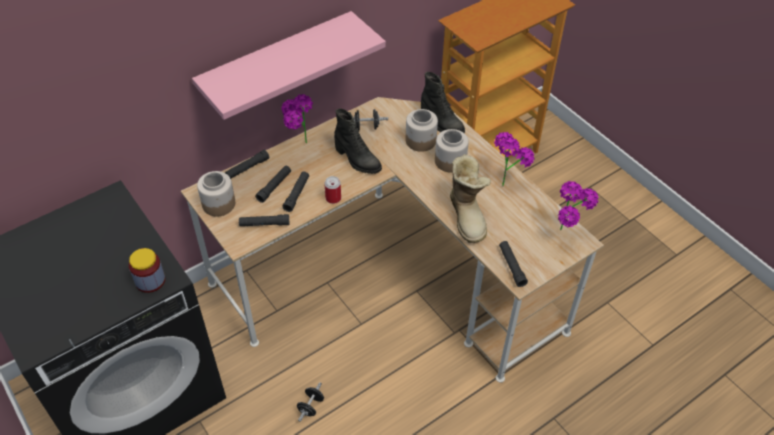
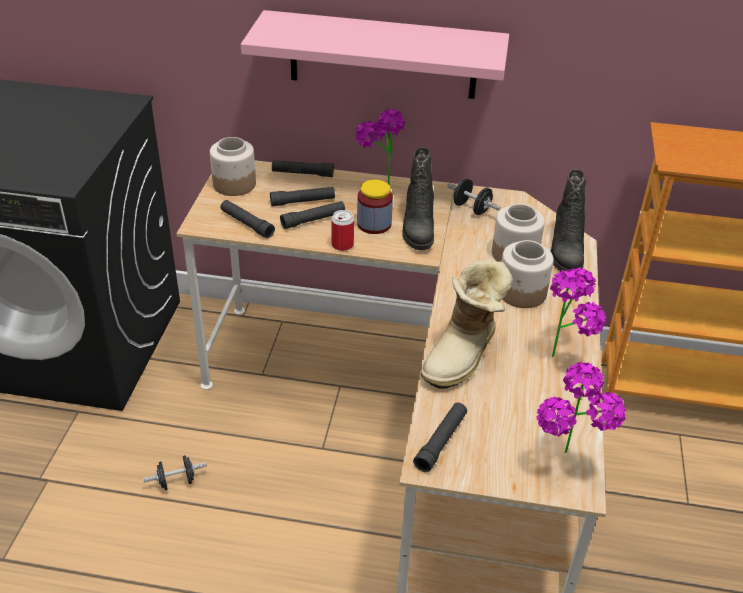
camera: 45 degrees right, 10 degrees down
(150, 280) = (48, 174): jar -> jar (374, 224)

